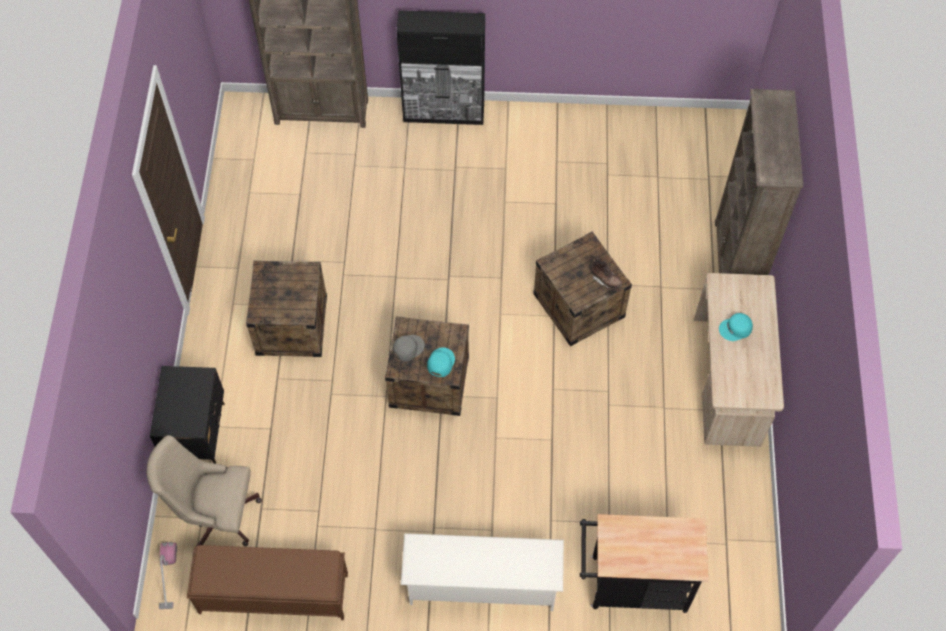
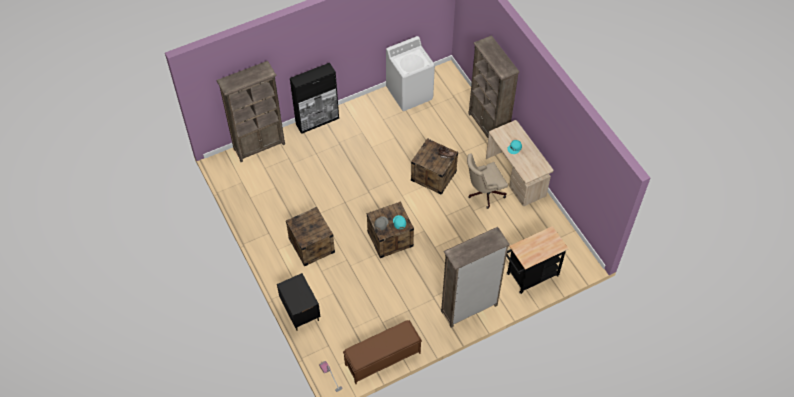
camera: 30 degrees left, 5 degrees down
(216, 514) = (334, 340): beige office chair -> beige office chair (483, 193)
(482, 584) = (468, 308): white shoe rack -> brown bookcase
(633, 137) = (410, 93): none -> white washing machine

